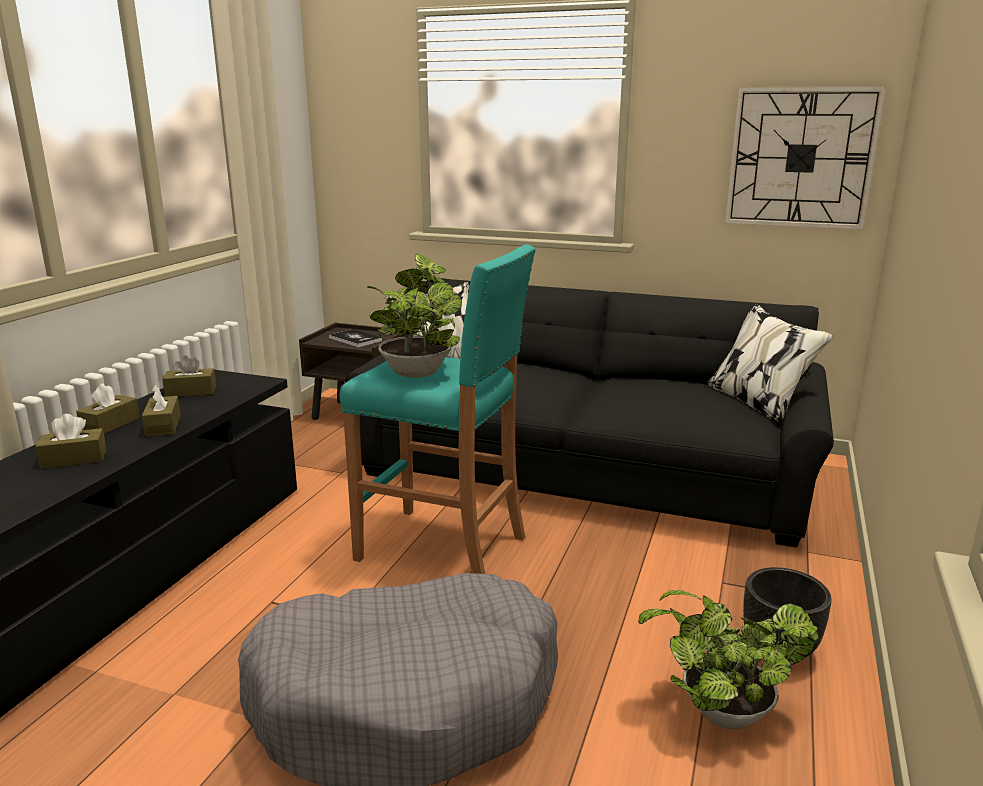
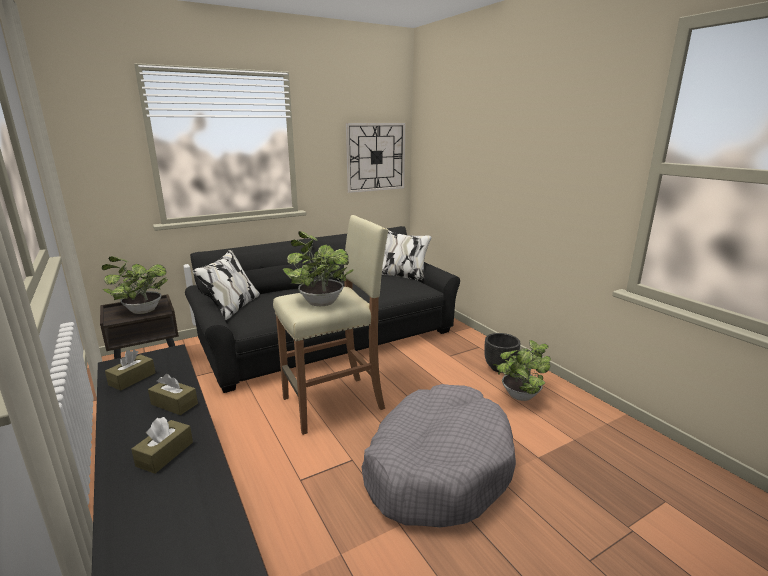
camera: 50 degrees left, 0 degrees up
(110, 425) = (127, 424): brown tissue box -> none
(355, 339) = (141, 310): book -> potted plant
(443, 549) = (334, 403): turquoise stool -> beige stool

